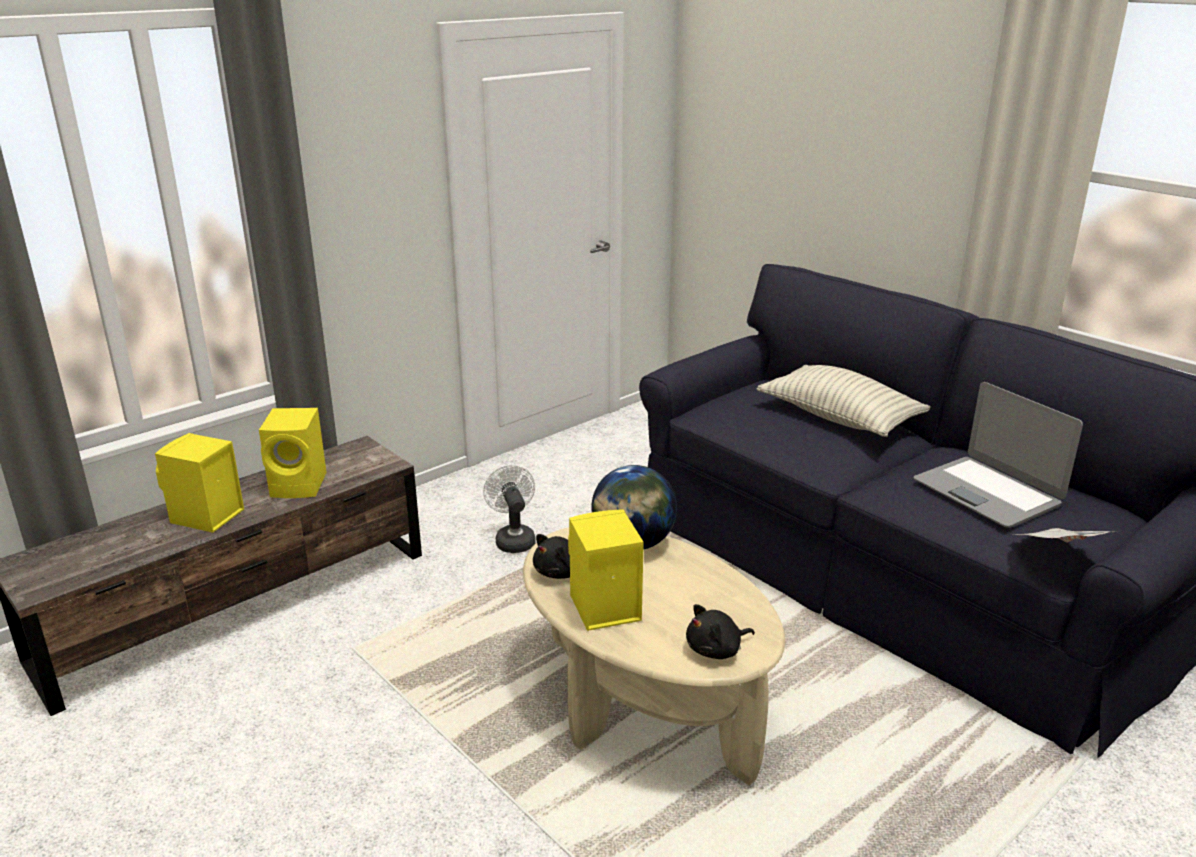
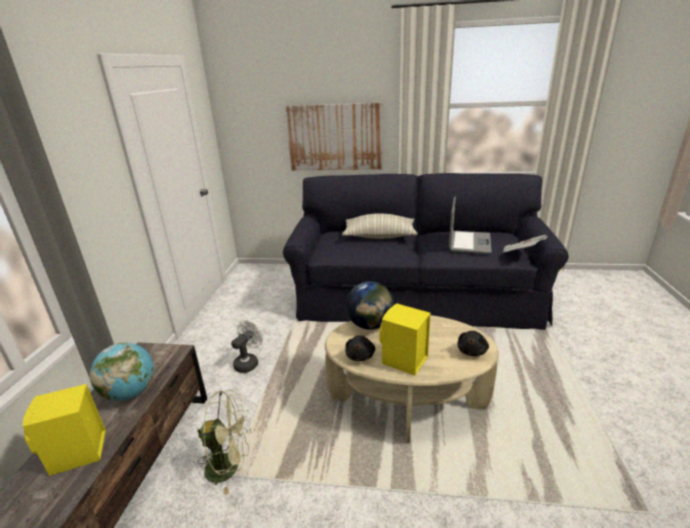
camera: 40 degrees left, 0 degrees up
(301, 485) = (130, 392): yellow speaker -> globe
(363, 640) = (230, 466): none -> green fan
(513, 539) = (249, 362): white fan -> white fan turned 90 degrees clockwise
(859, 197) = (335, 137): none -> picture
(987, 493) = (469, 243): laptop -> laptop turned 90 degrees counterclockwise

